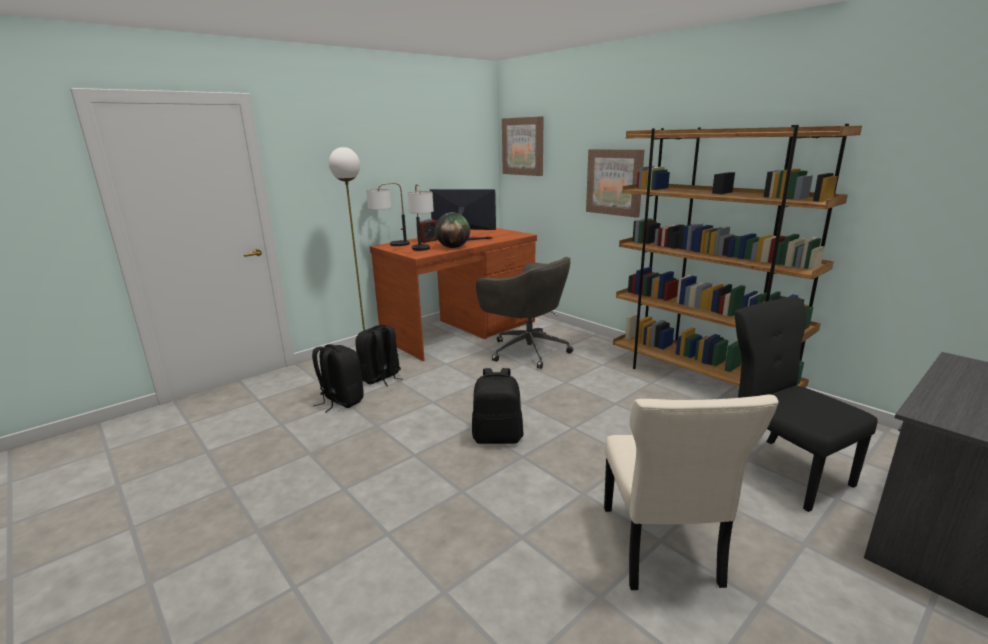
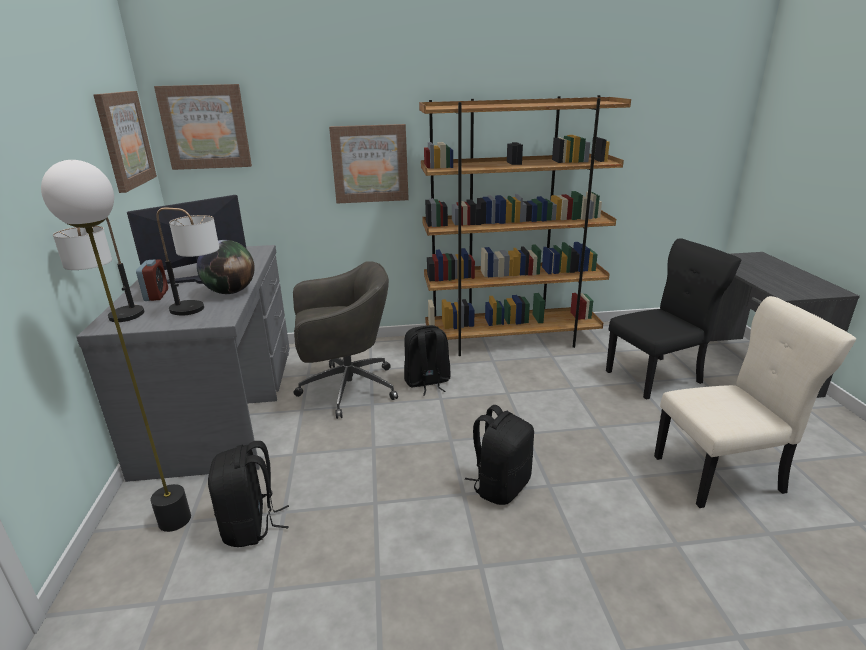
camera: 55 degrees left, 5 degrees up
(341, 401) = (265, 594): black backpack -> black backpack (427, 382)
(461, 330) = (223, 406): brown desk -> grey desk
(465, 150) = (124, 140): none -> picture
(661, 549) = (722, 474): beige chair -> beige chair turned 45 degrees counterclockwise
(782, 469) = (657, 376): black chair -> black chair turned 150 degrees clockwise

